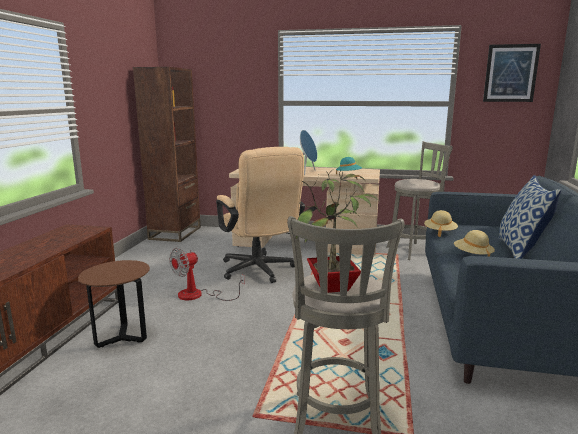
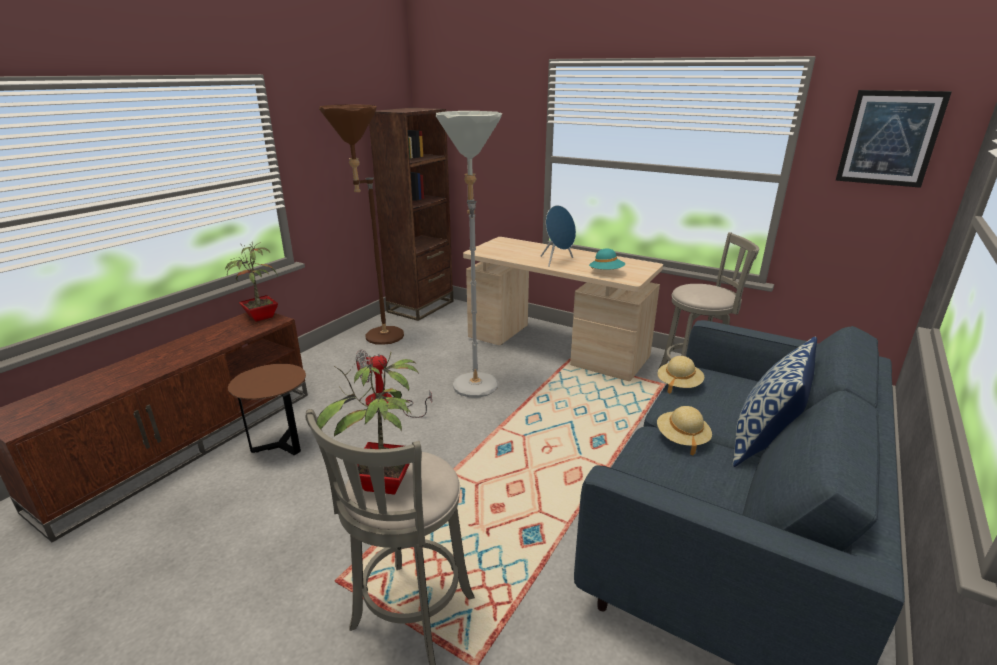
camera: 20 degrees right, 10 degrees up
(76, 229) = (259, 317): none -> potted plant
(152, 256) = (376, 338): none -> brown floor lamp
(260, 271) = (474, 381): beige office chair -> grey floor lamp

